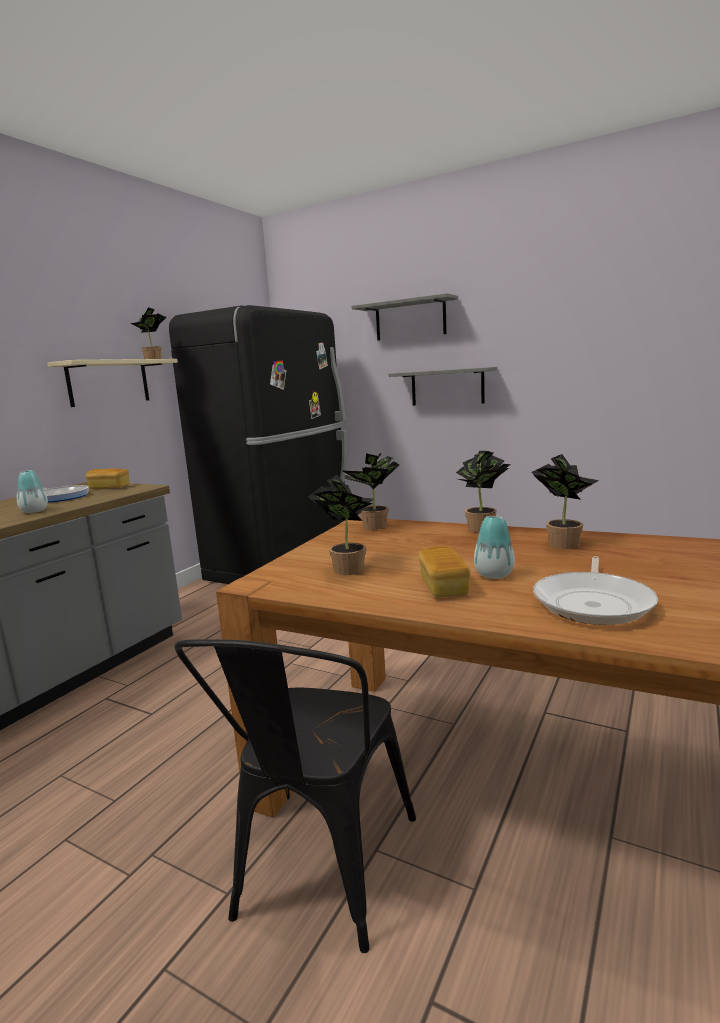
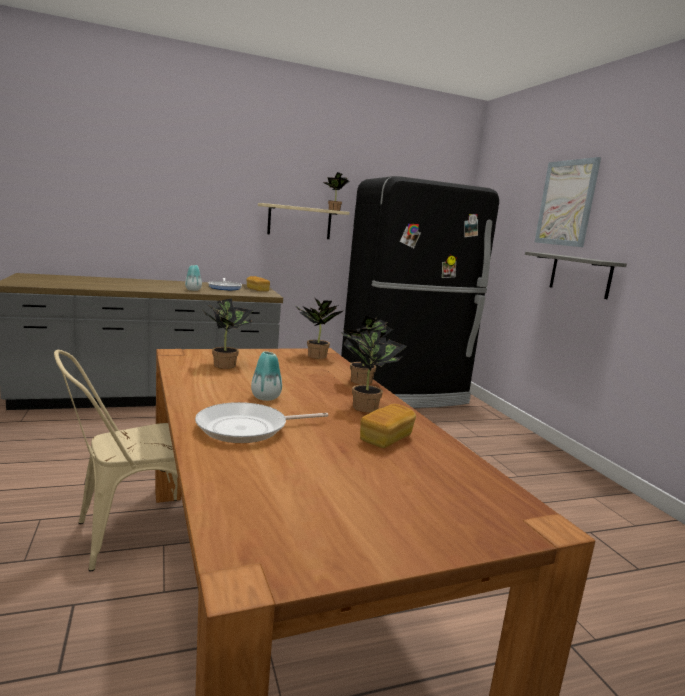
camera: 40 degrees right, 0 degrees up
(318, 876) = (127, 535): black chair -> beige chair
(410, 319) = (566, 203): grey shelf -> picture
(443, 587) = (224, 389): bread -> bread (386, 439)

